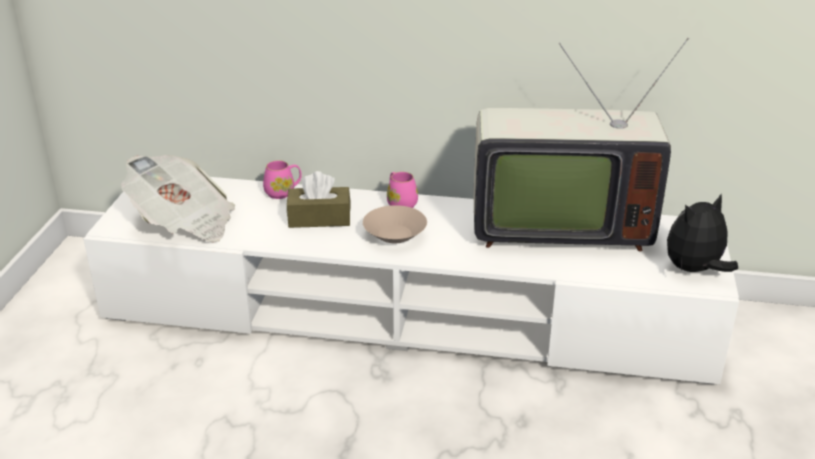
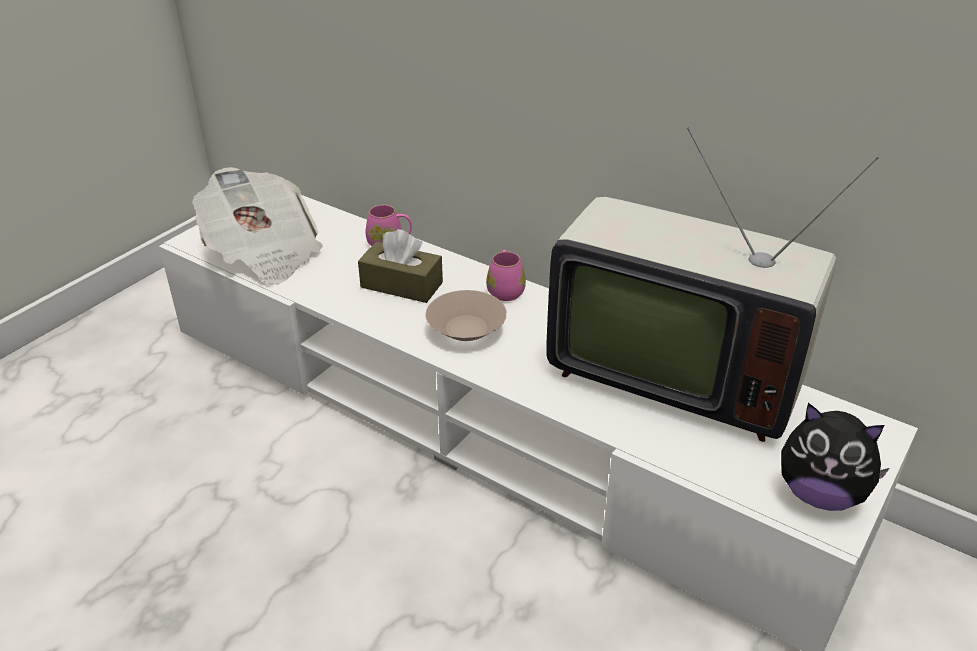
camera: 25 degrees right, 5 degrees up
(694, 270) = (820, 494): plush toy -> plush toy turned 150 degrees counterclockwise

